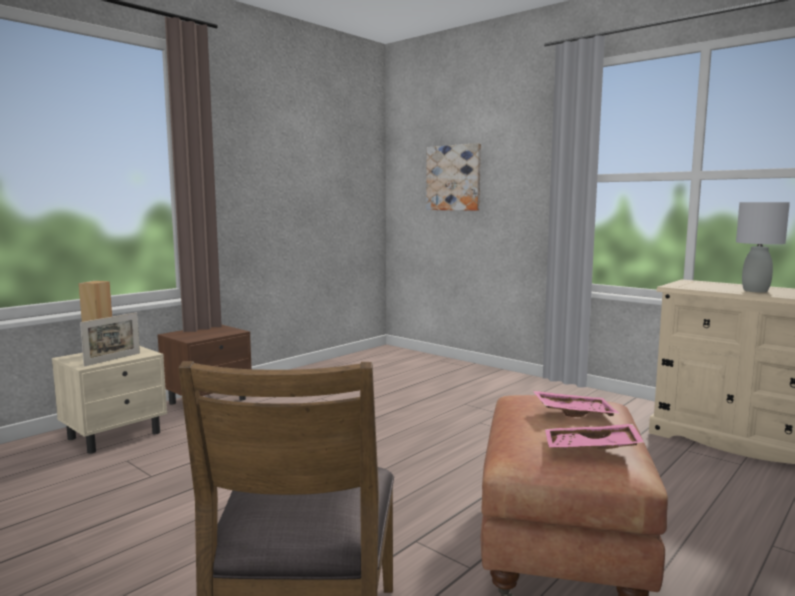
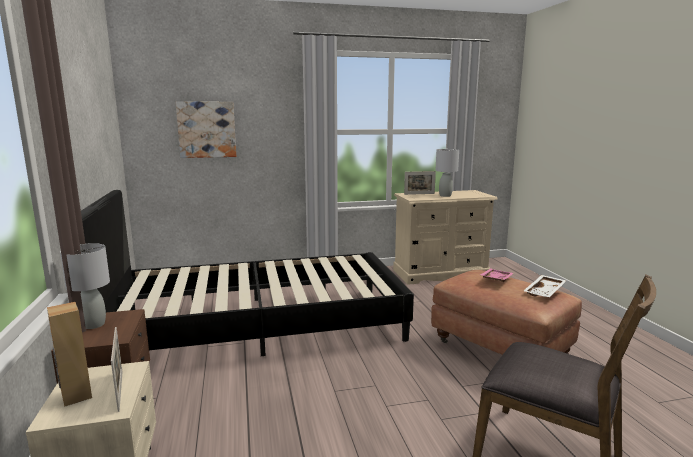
camera: 55 degrees left, 5 degrees up
(205, 330) = (93, 325): none -> grey table lamp
(387, 402) = (259, 326): none -> black bed
(591, 449) = (545, 292): pink tray -> white tray
(717, 284) = (419, 194): none -> picture frame

